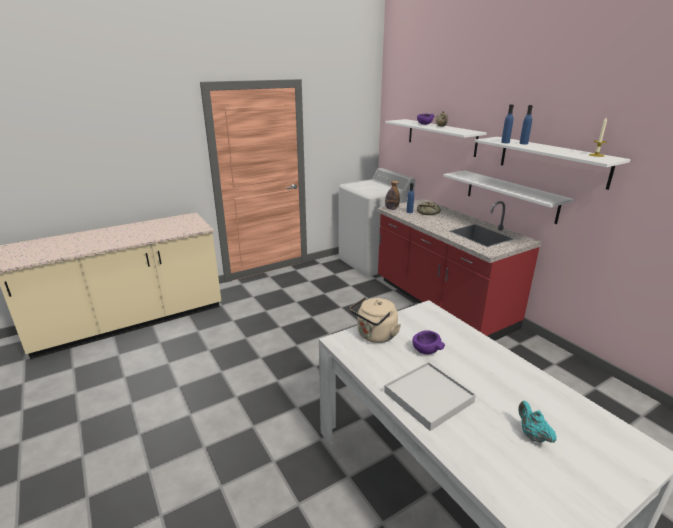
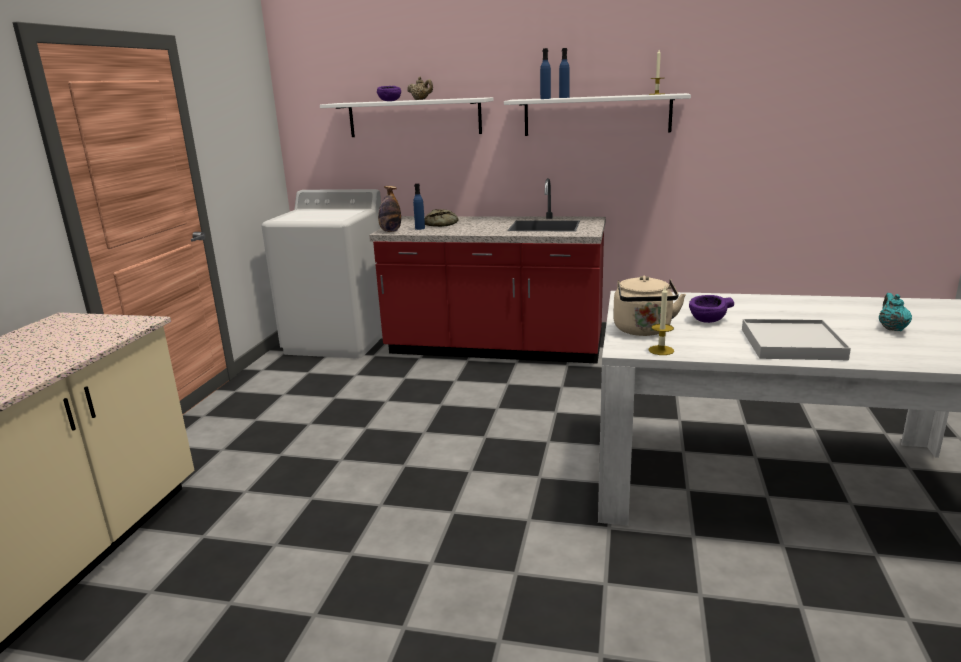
camera: 45 degrees left, 5 degrees down
(352, 353) = (661, 350): none -> candle
(510, 195) = (548, 172): white shelf -> none
(532, 435) = (891, 328): turquoise teapot -> turquoise teapot turned 75 degrees clockwise

